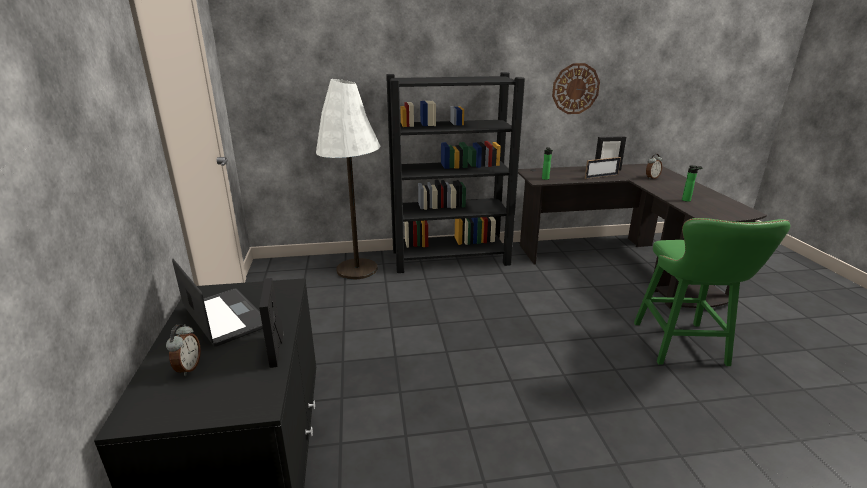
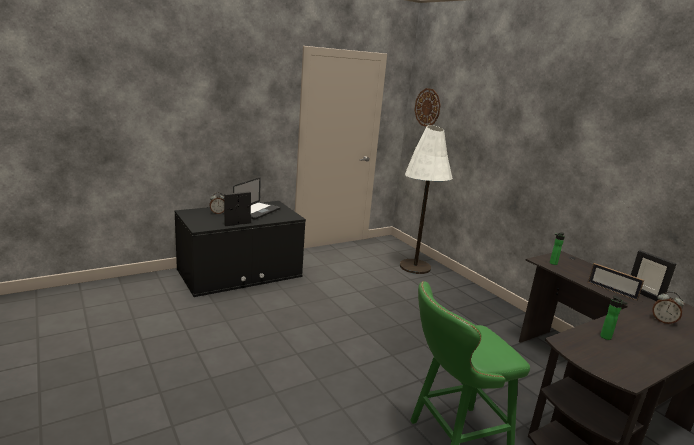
camera: 65 degrees right, 5 degrees down
(450, 258) = (477, 299): black bookcase -> none
(575, 89) = (647, 191): wall clock -> wall clock (427, 107)

